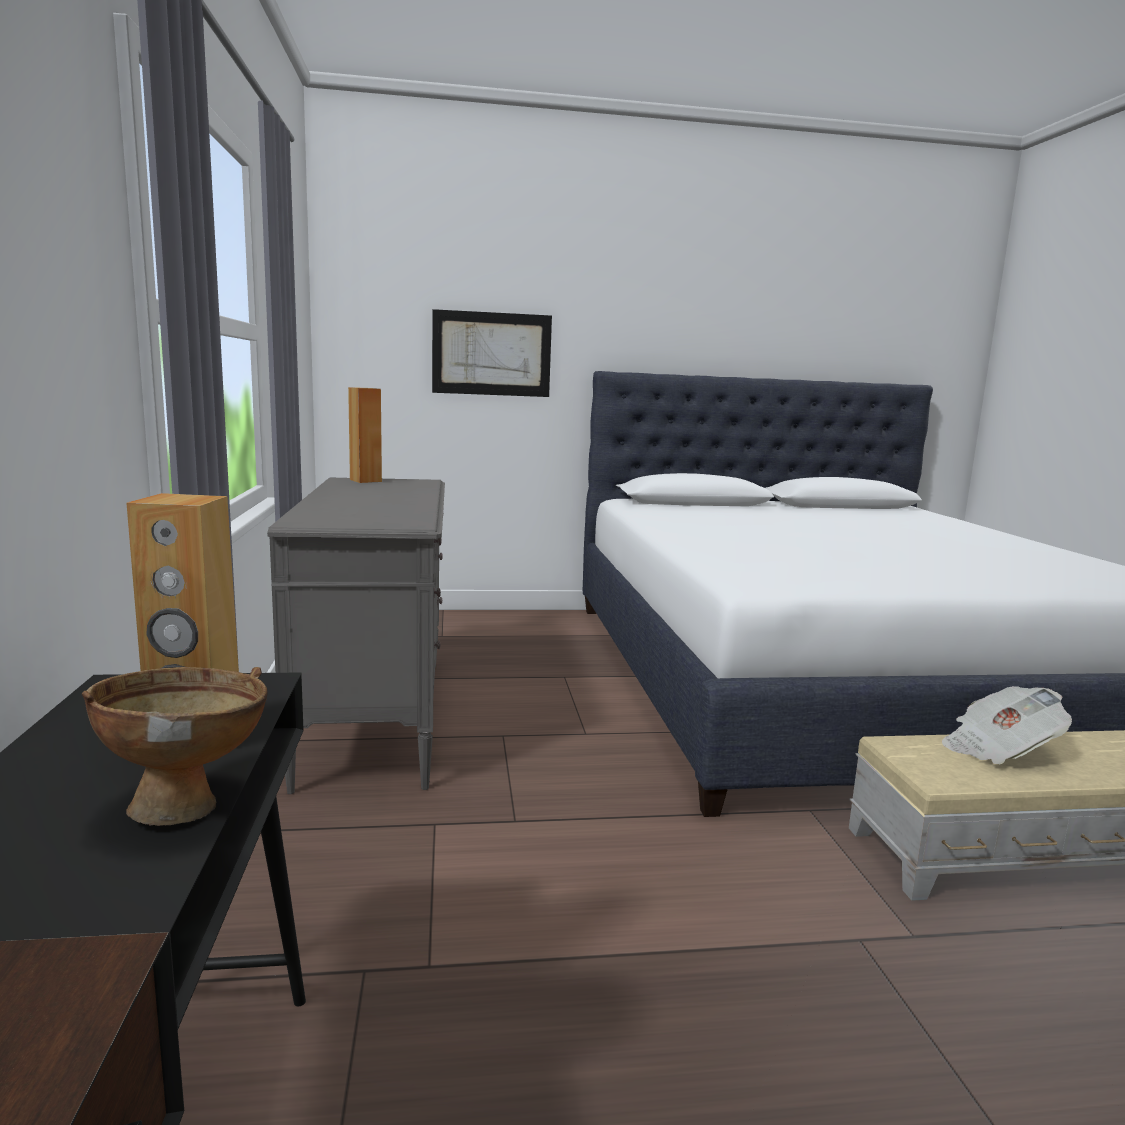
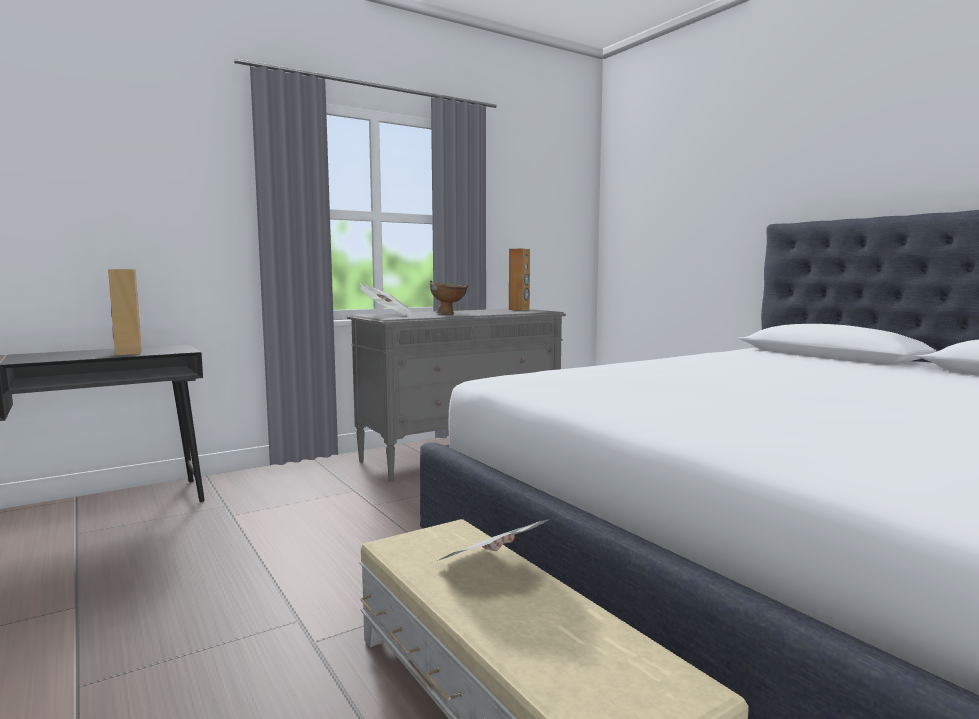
camera: 65 degrees right, 5 degrees down
(191, 803) = (75, 358): brown bowl -> brown bowl (449, 314)
(348, 519) = (387, 315): none -> newspaper
(491, 354) = (698, 219): picture -> none

